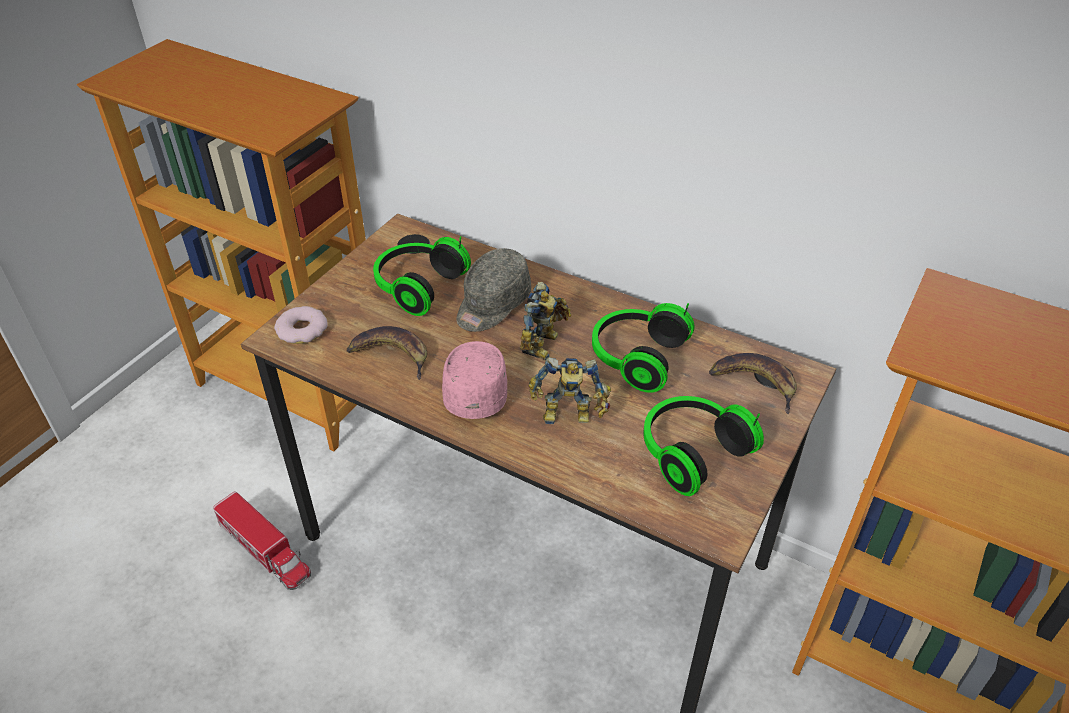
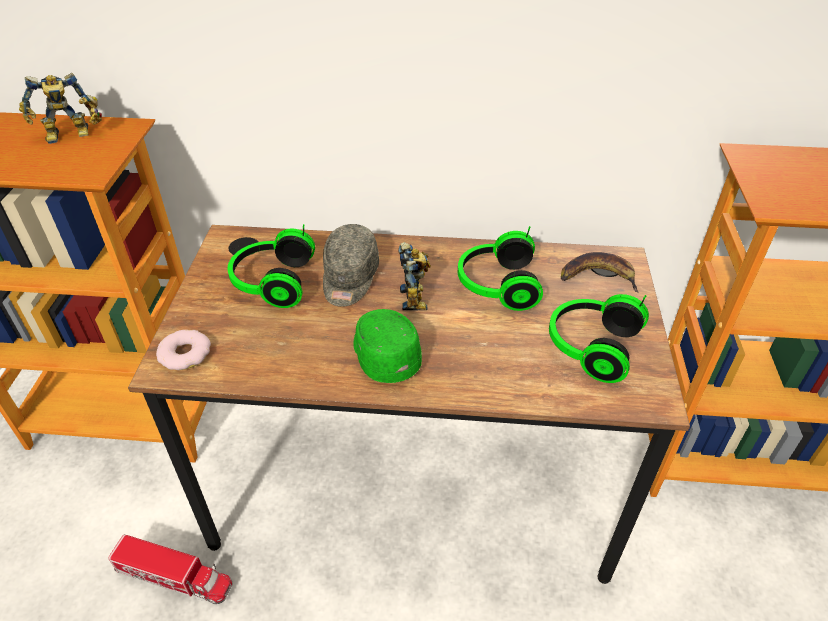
camera: 25 degrees left, 0 degrees up
(392, 355) = (287, 349): banana -> none
(476, 389) = (384, 354): pink cap -> green cap
(568, 416) = (477, 351): toy robot -> toy robot (70, 136)

